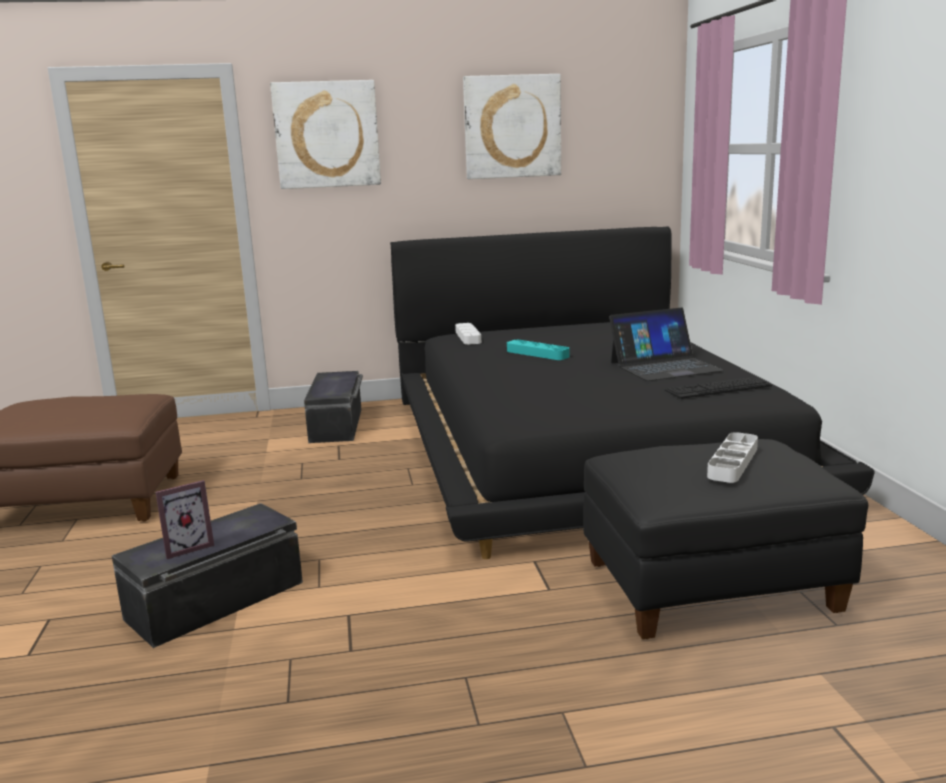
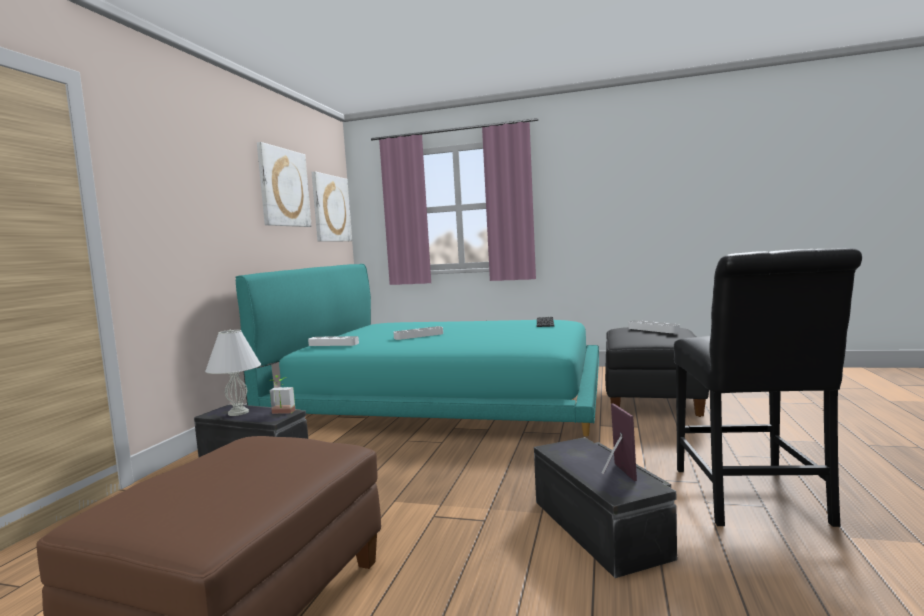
camera: 65 degrees left, 10 degrees down
(306, 692) = (751, 499): none -> black chair
(327, 135) = (170, 171): picture -> picture (331, 208)
(333, 380) = (238, 412): none -> white table lamp
(337, 393) = (281, 413): none -> potted plant
(537, 354) = (418, 336): turquoise tray -> white tray
(584, 446) = (444, 395): black bed -> turquoise bed
(664, 366) = (493, 324): laptop -> none

